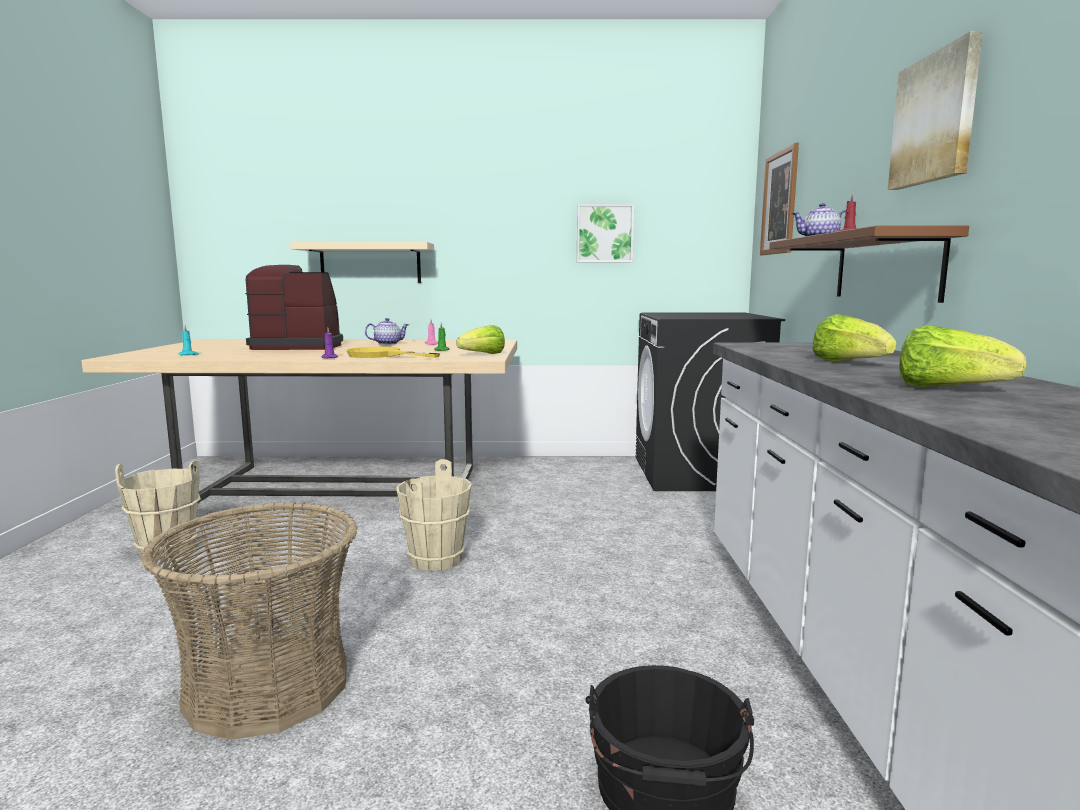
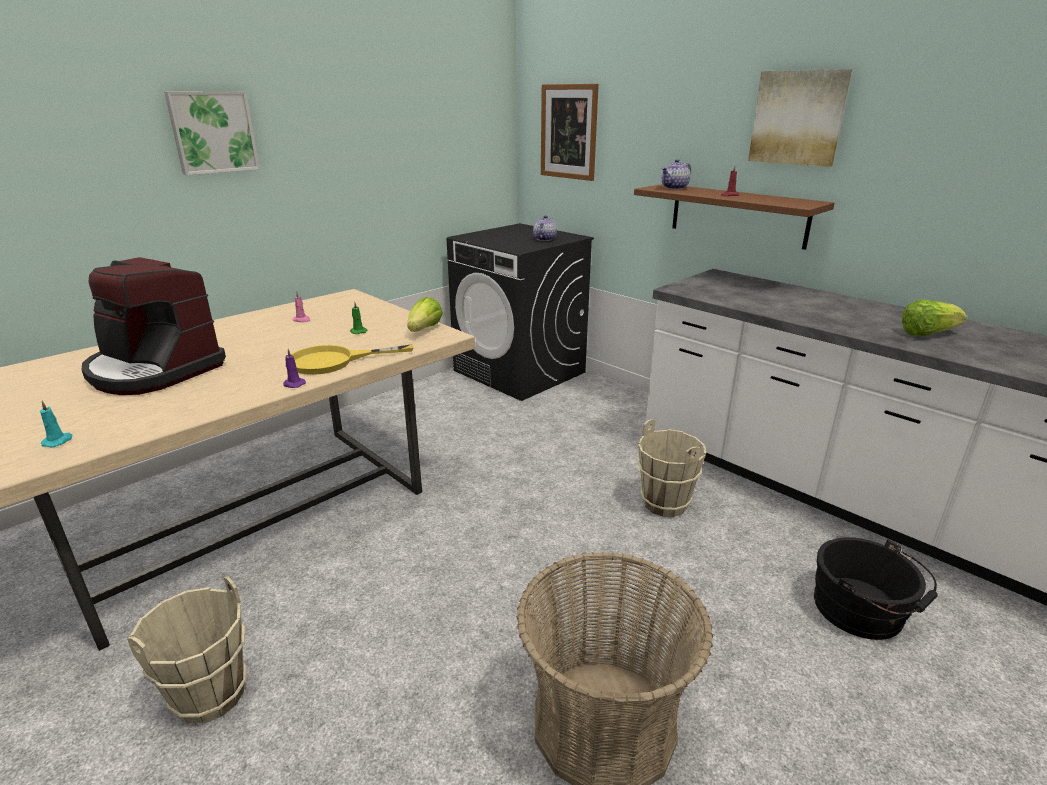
camera: 45 degrees left, 15 degrees up
(298, 346) = (154, 370): coffee machine -> coffee machine turned 105 degrees counterclockwise
(370, 263) = (145, 223): beige shelf -> none
(388, 344) = (249, 332): teapot -> teapot (544, 239)
(437, 560) = (497, 543): beige bucket -> beige bucket (665, 503)
(604, 233) = (407, 159): picture -> picture (213, 132)
(848, 363) = (808, 308): lettuce -> none

